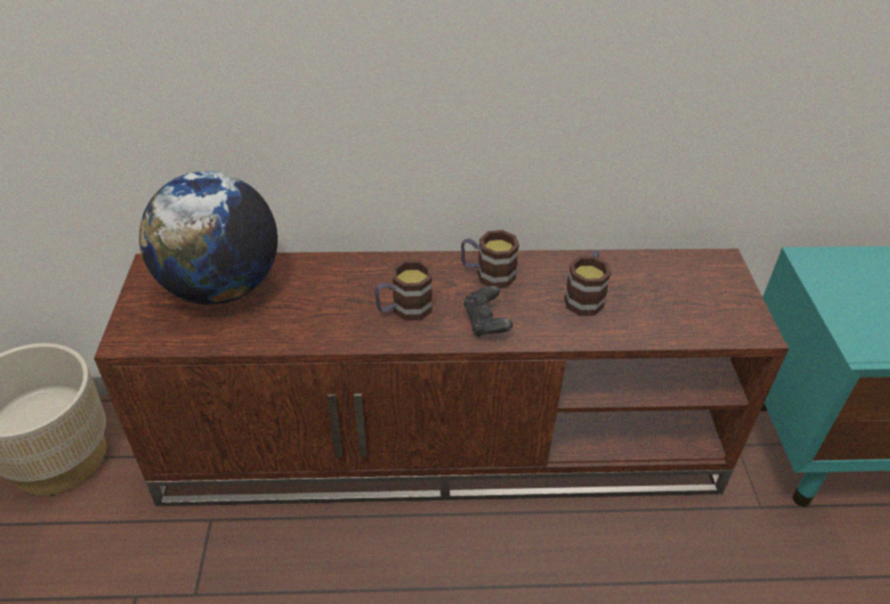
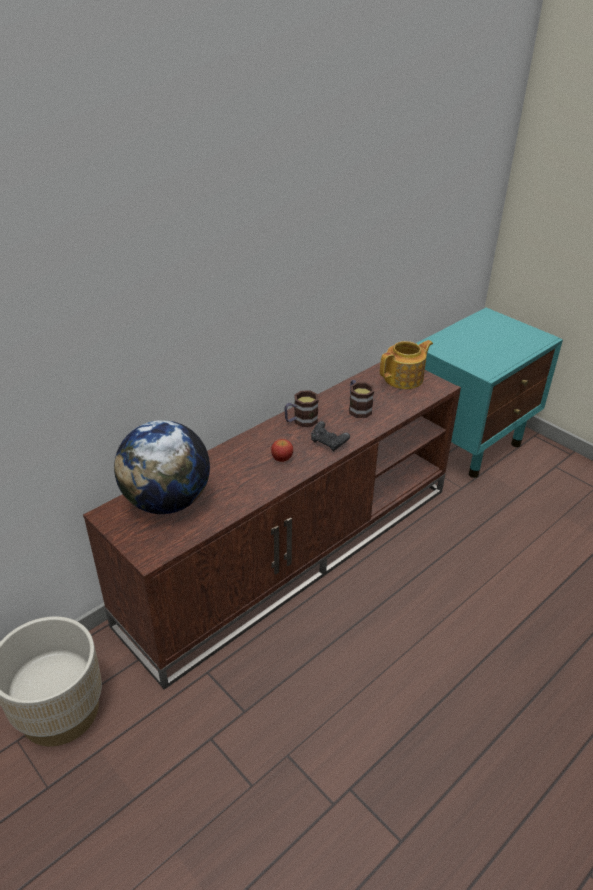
camera: 40 degrees left, 5 degrees down
(404, 309) = (282, 458): mug -> apple
(709, 290) = (404, 378): none -> teapot

